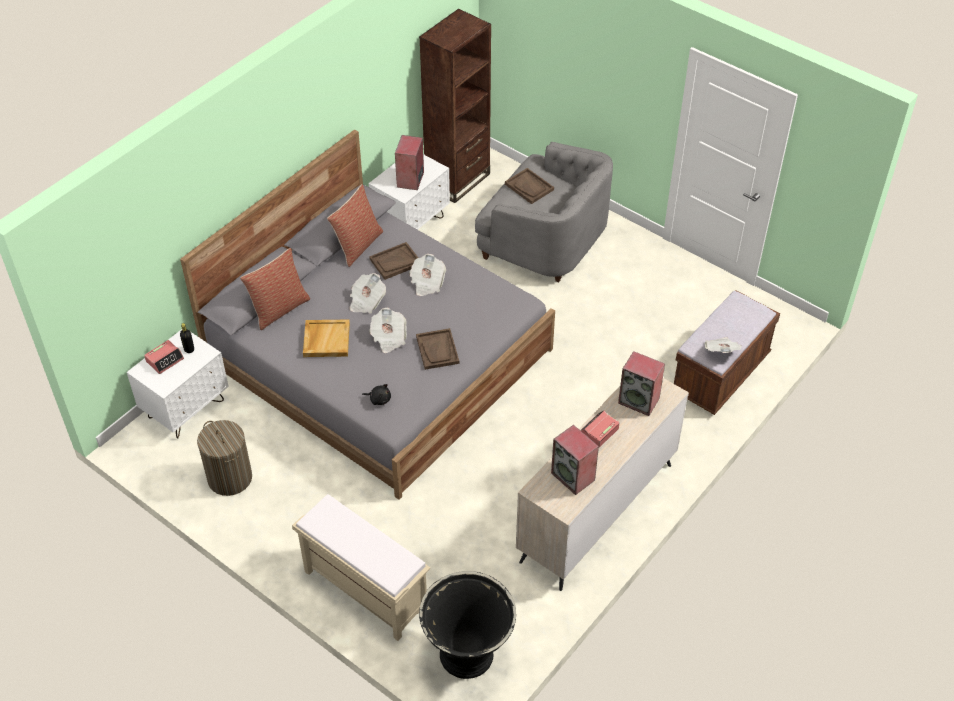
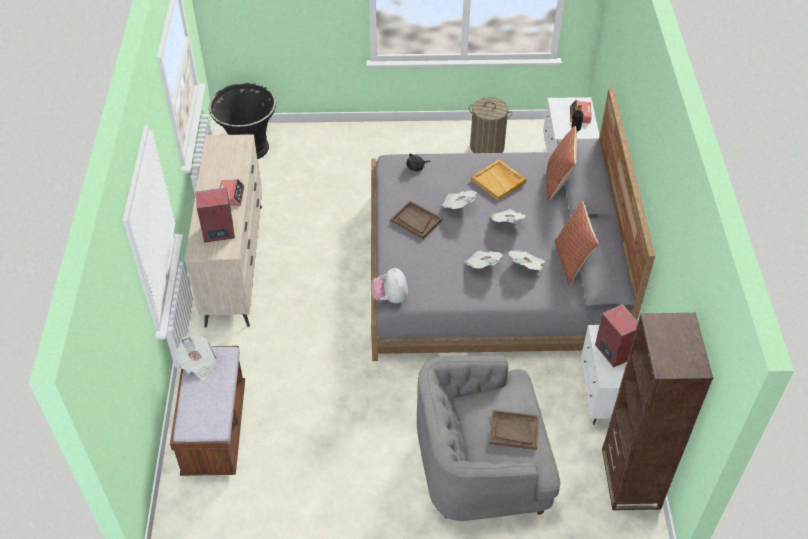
camera: 140 degrees right, 0 degrees up
(364, 590) = (340, 143): beige bench -> none
(395, 262) = (527, 266): brown tray -> newspaper
(526, 303) = (390, 298): none -> plush toy
(573, 476) = (224, 161): speaker -> none

